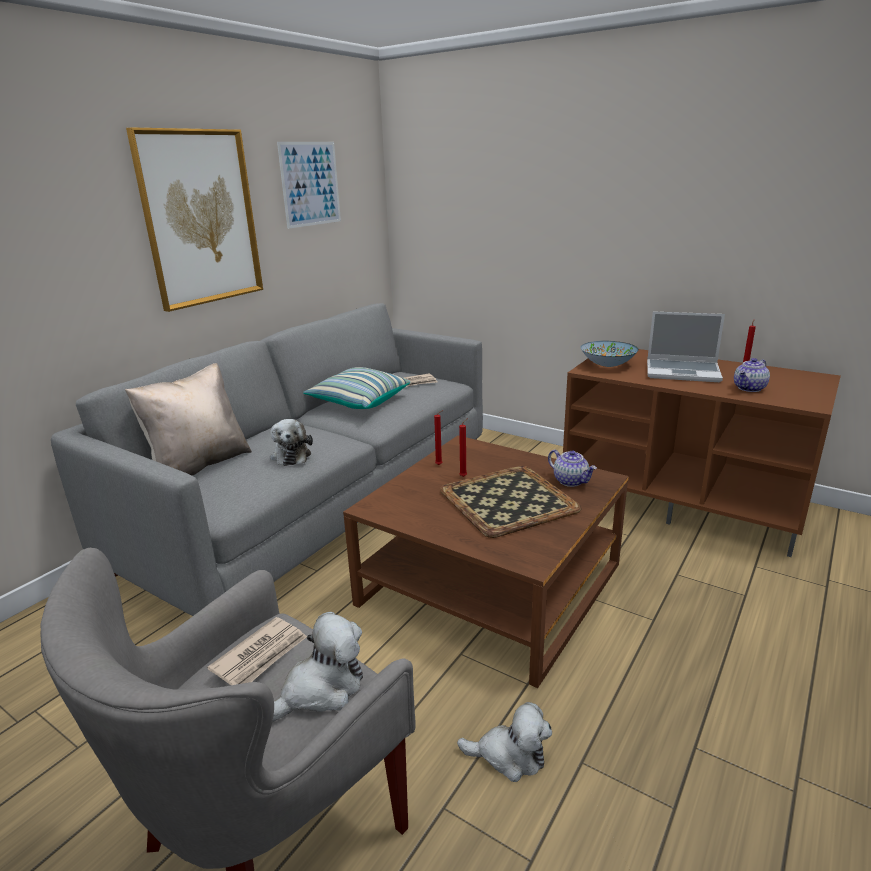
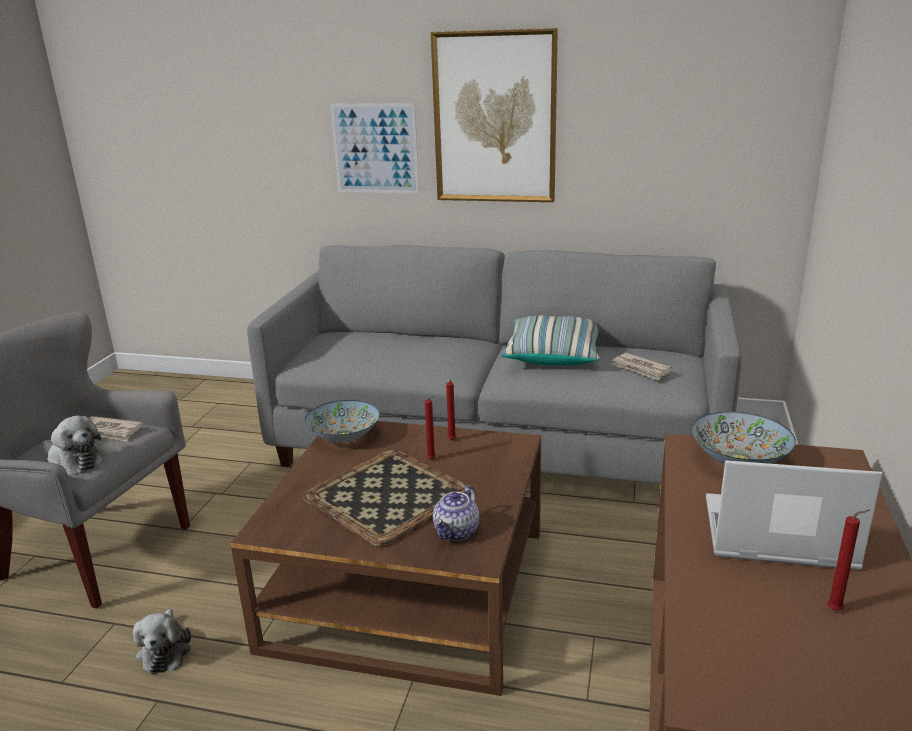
camera: 70 degrees right, 0 degrees up
(199, 465) = (365, 334): beige pillow -> none
(291, 455) = (400, 360): plush toy -> none
(310, 184) = (663, 90): picture -> picture (375, 148)
(390, 509) = (343, 436): none -> bowl
(683, 372) = (776, 536): laptop -> laptop turned 105 degrees clockwise
(749, 388) = (744, 616): teapot -> none

